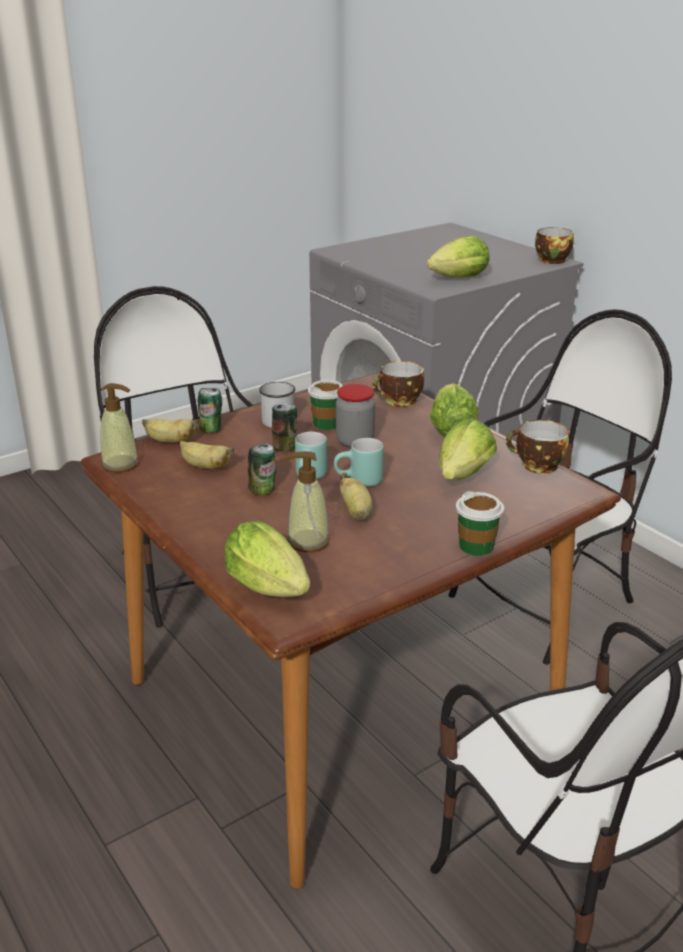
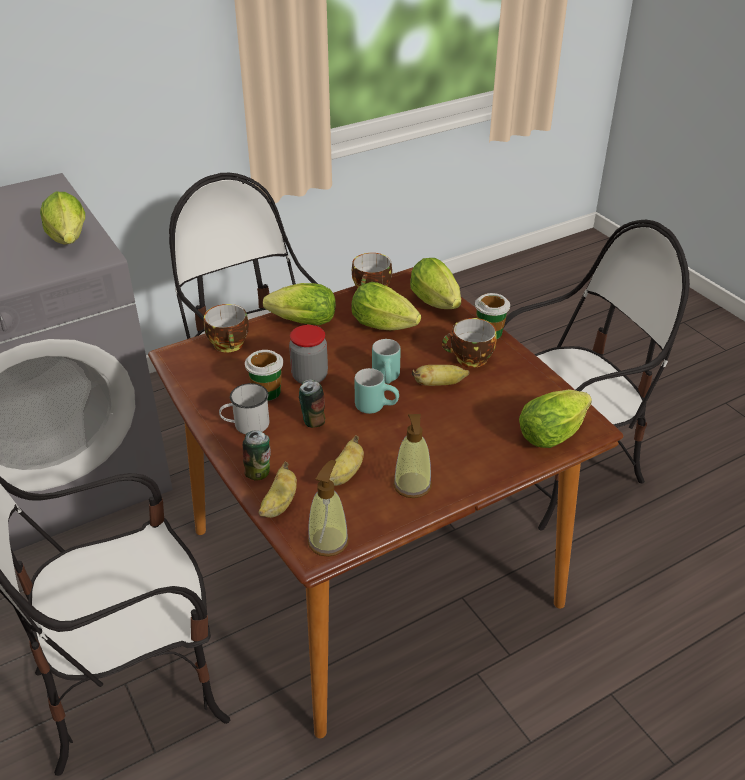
camera: 85 degrees left, 10 degrees up
(263, 491) = (397, 436): can -> none
(308, 541) = (484, 412): soap dispenser -> soap dispenser (412, 485)
(526, 509) = (438, 304): none -> lettuce
(550, 260) = (42, 186): cup -> cup (469, 359)

